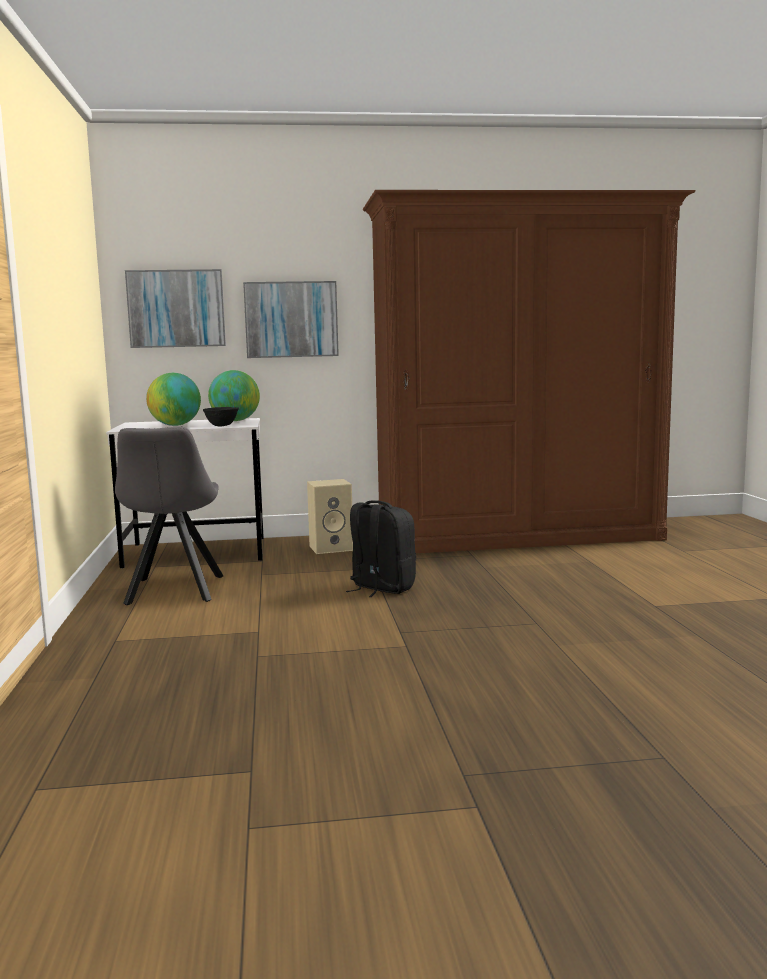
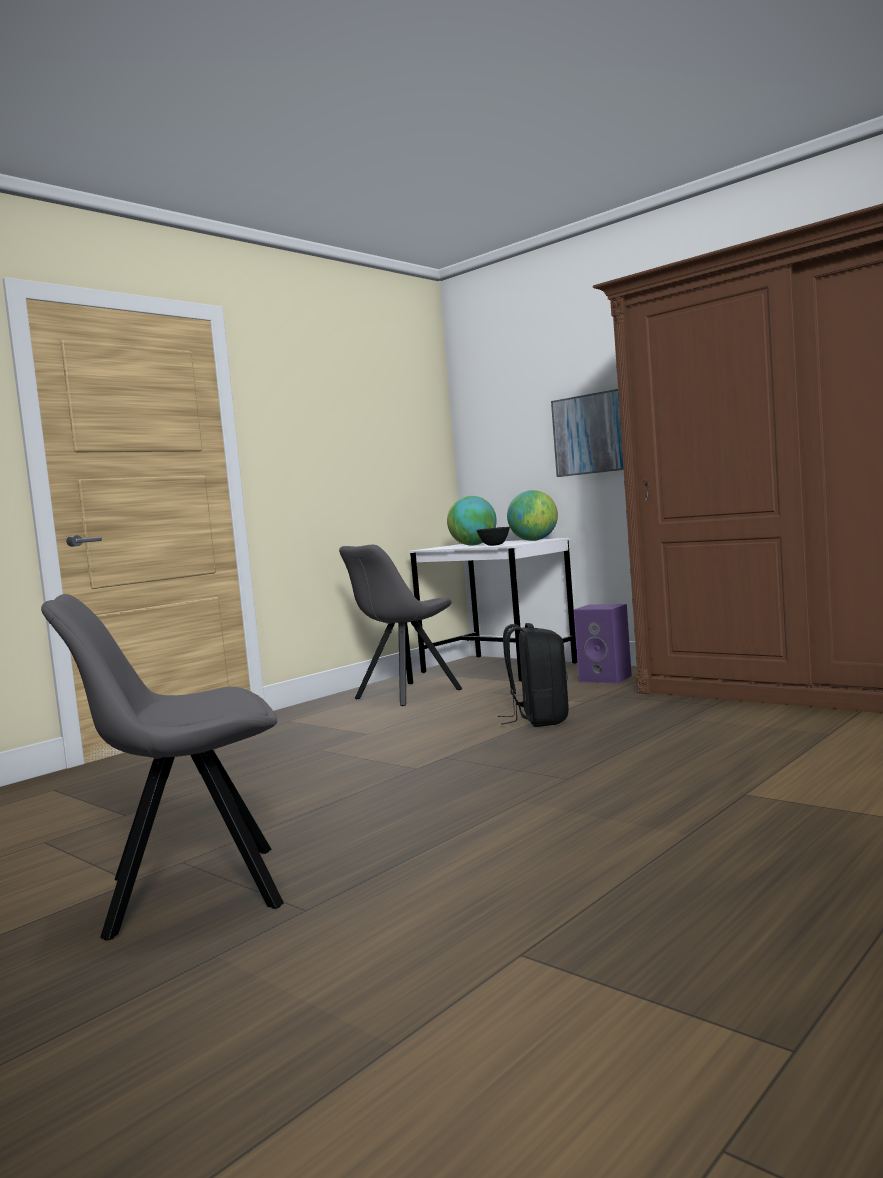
camera: 50 degrees right, 5 degrees down
(176, 308) = (503, 434): picture -> none
(332, 548) = (607, 679): beige speaker -> purple speaker
(552, 786) = (192, 892): none -> grey chair

